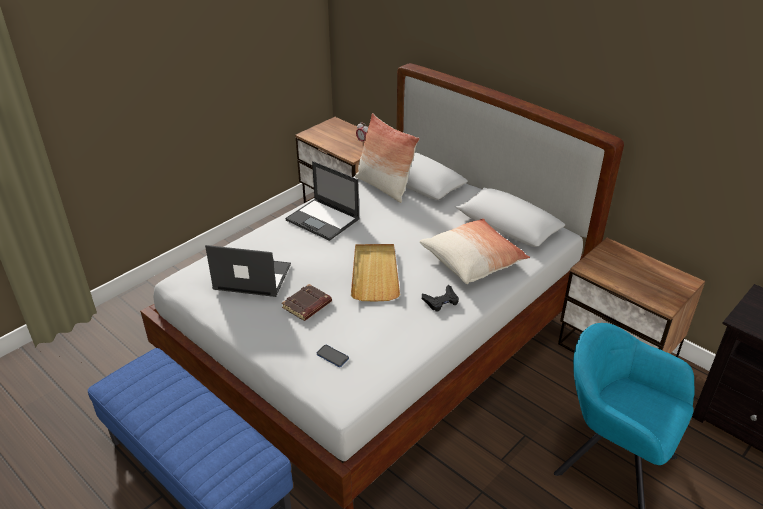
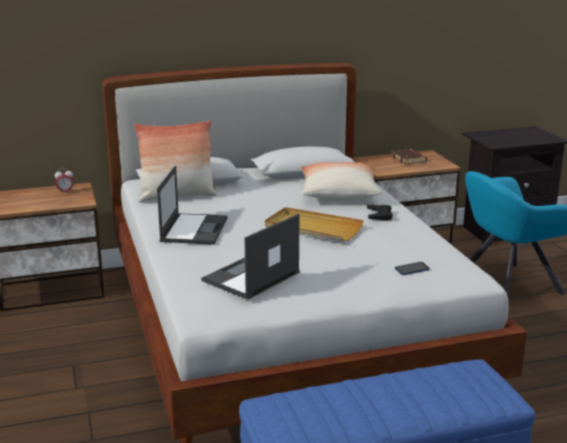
camera: 60 degrees left, 15 degrees down
(307, 306) = (326, 265): brown book -> brown book (409, 159)
(323, 220) = (194, 229): laptop -> laptop turned 60 degrees counterclockwise

